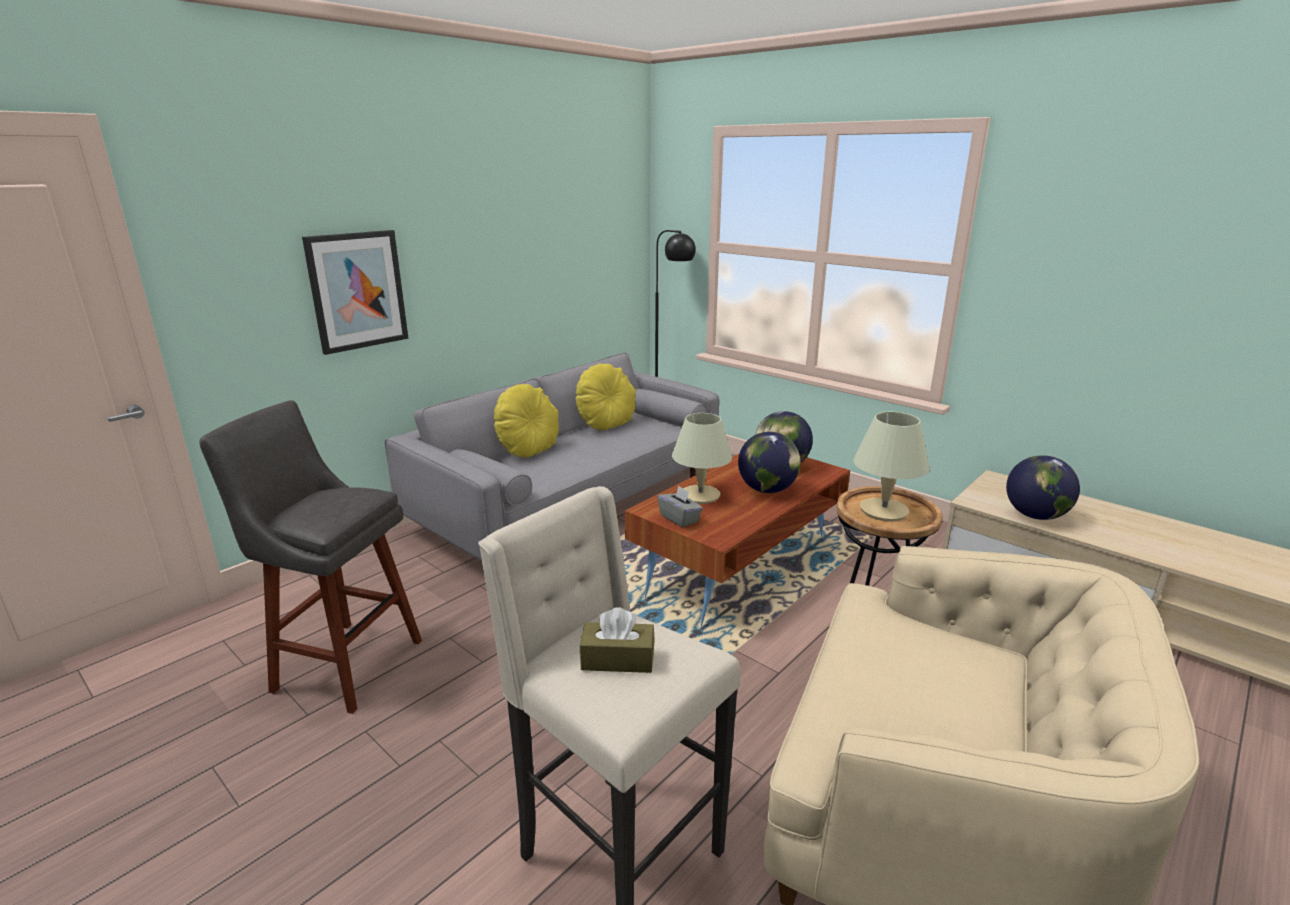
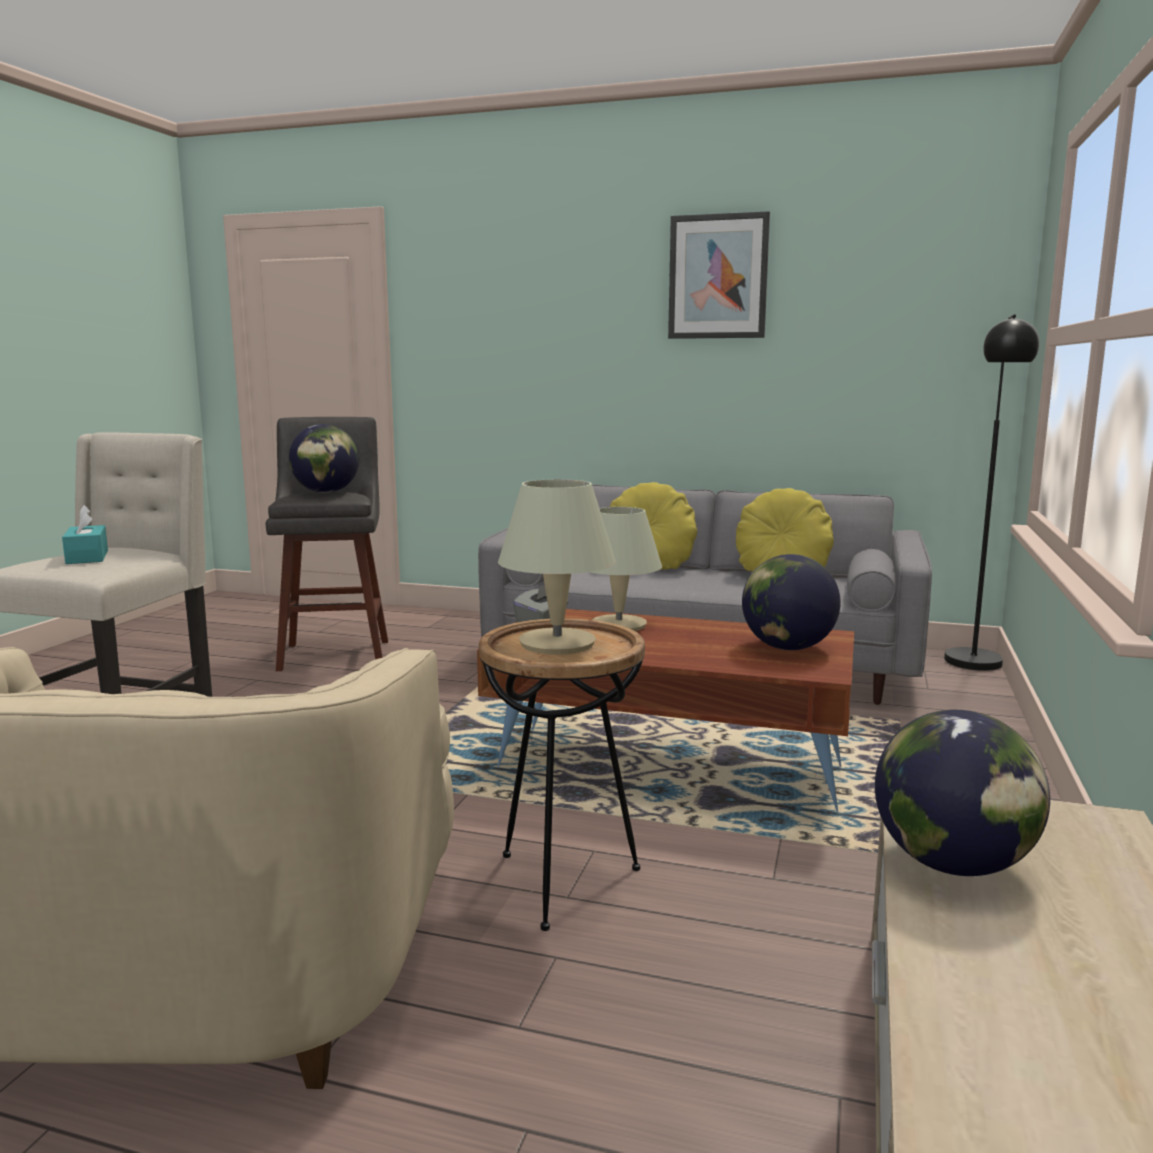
camera: 65 degrees right, 10 degrees down
(357, 291) = (548, 359): picture -> picture (718, 277)
(617, 659) = (87, 557): brown tissue box -> turquoise tissue box
(767, 490) = (686, 649): globe -> globe (326, 492)

